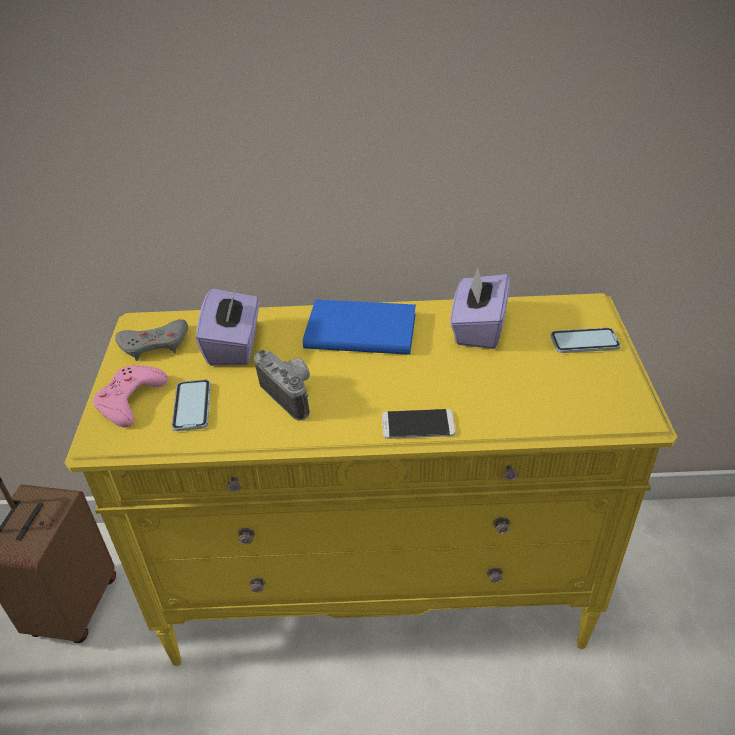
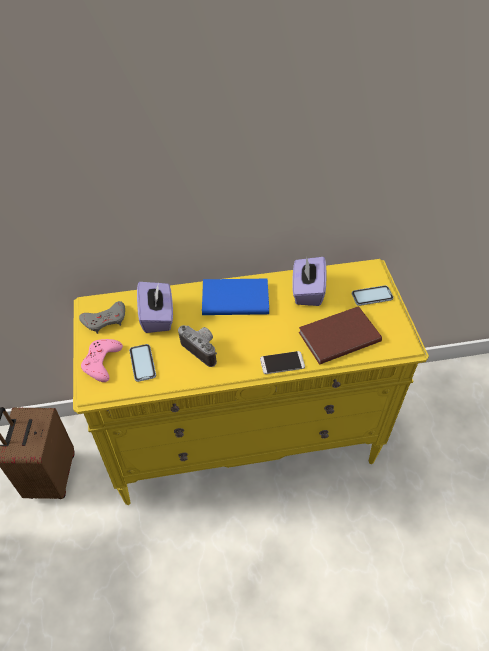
camera: 10 degrees left, 10 degrees up
(518, 393) = (337, 336): none -> brown book

